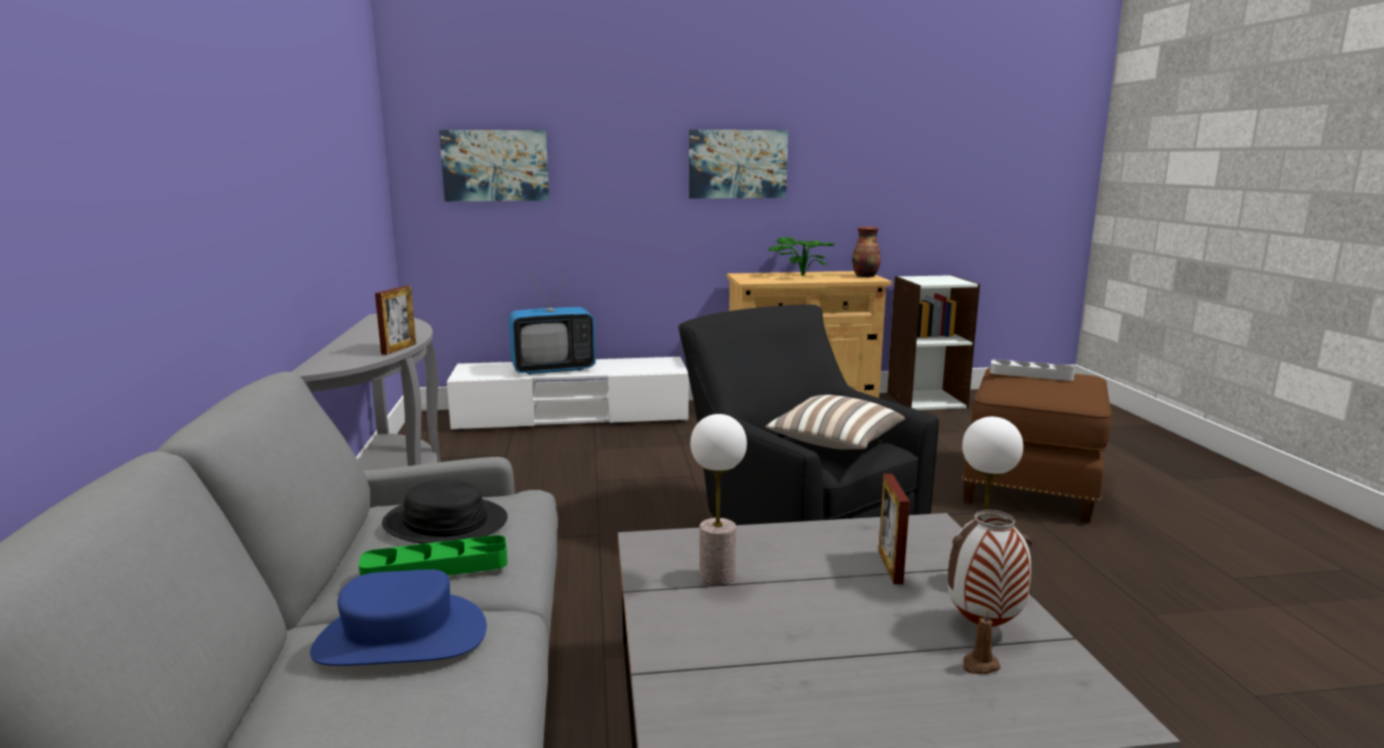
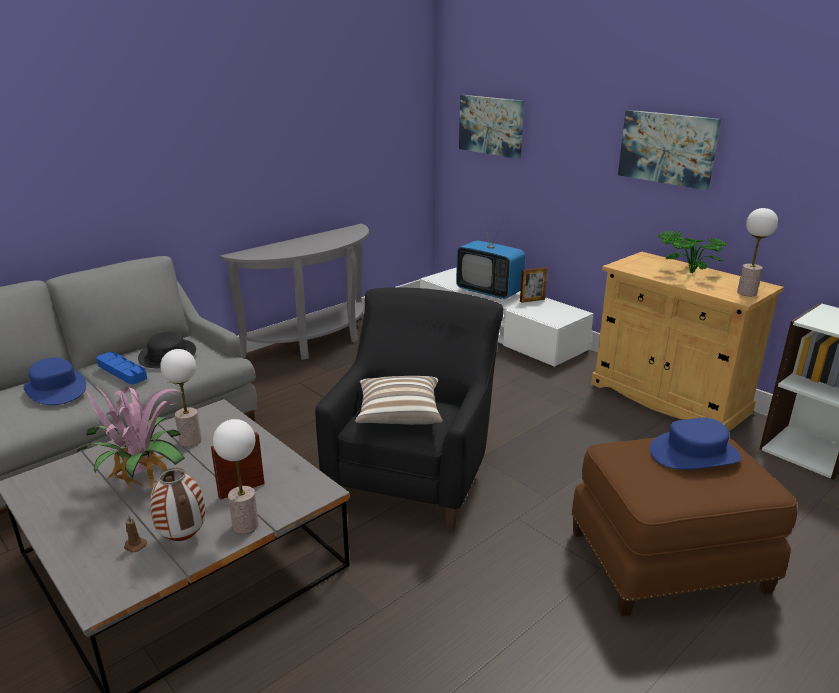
camera: 55 degrees right, 10 degrees up
(399, 349) = (294, 254): picture frame -> picture frame (532, 300)
(436, 567) = (122, 371): green tray -> blue tray
(804, 632) = (143, 482): none -> potted plant
(865, 276) = (747, 293): vase -> table lamp
(1031, 374) = (694, 454): grey tray -> blue hat

